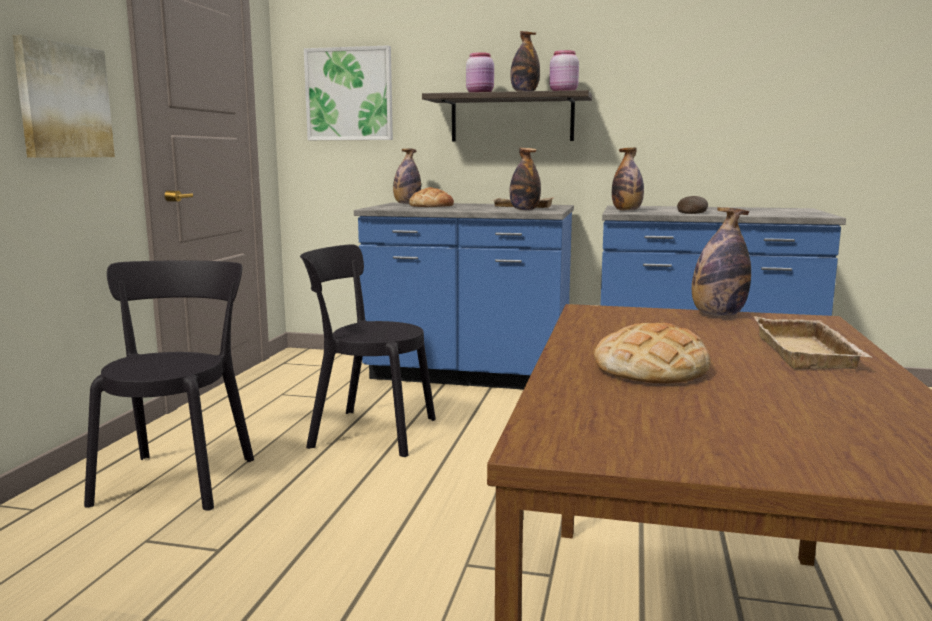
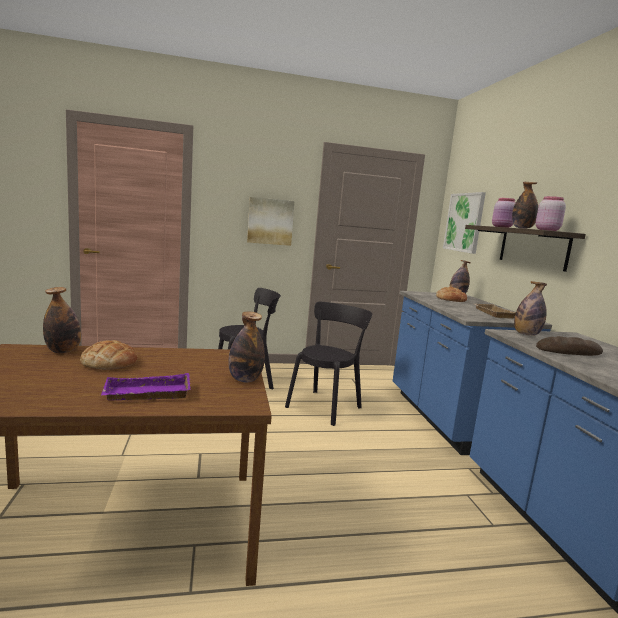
camera: 65 degrees right, 0 degrees up
(367, 432) = (325, 406): black chair -> black chair turned 45 degrees clockwise
(524, 210) = (469, 314): bottle -> bottle (63, 351)
(810, 353) = (146, 394): beige tray -> purple tray

